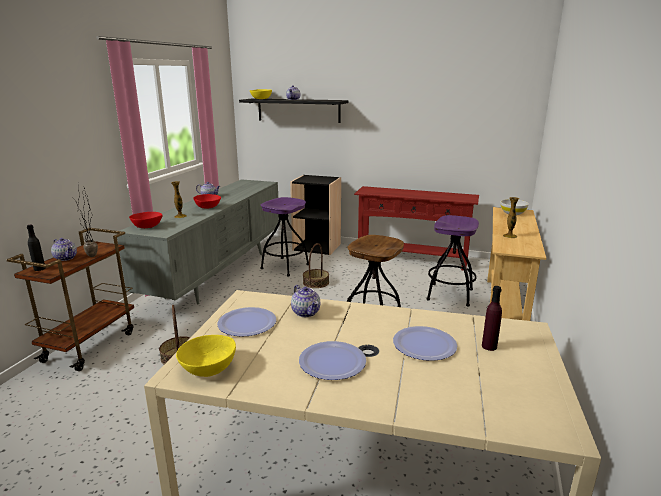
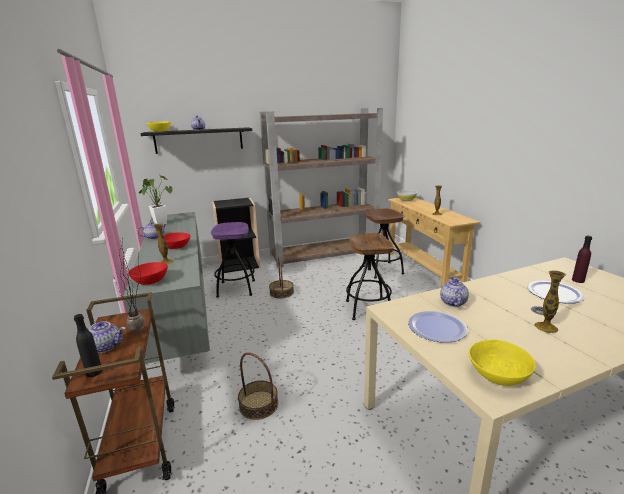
camera: 35 degrees left, 0 degrees up
(234, 186) = (159, 223): none -> potted plant
(306, 312) = (452, 302): teapot -> teapot turned 105 degrees counterclockwise
(332, 361) = (546, 327): plate -> vase
(412, 259) = (324, 253): red console table -> brown bookcase
(450, 294) = (382, 270): purple stool -> brown stool

